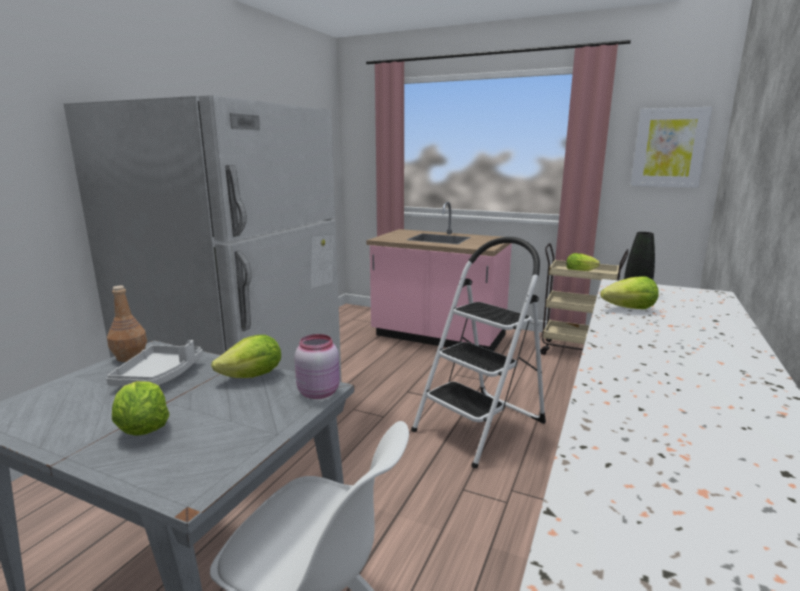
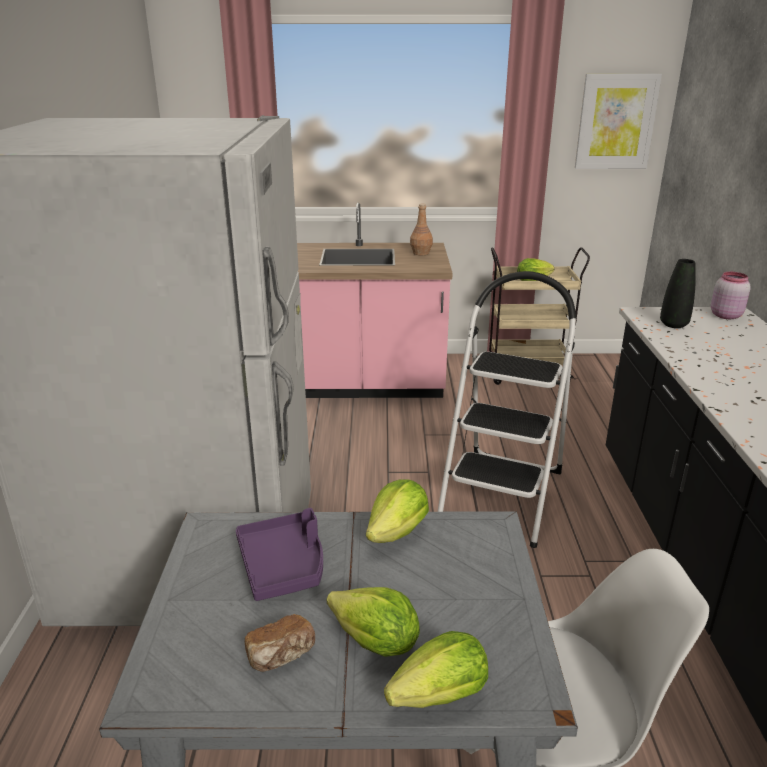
camera: 25 degrees left, 10 degrees up
(82, 418) = (281, 656): none -> bread
(130, 357) = (198, 548): brown bottle -> brown bottle (421, 253)
(160, 376) = (283, 565): grey tray -> purple tray
(319, 392) = (496, 532): pink jar -> pink jar (725, 315)
(630, 309) = (693, 351): lettuce -> lettuce (440, 696)

